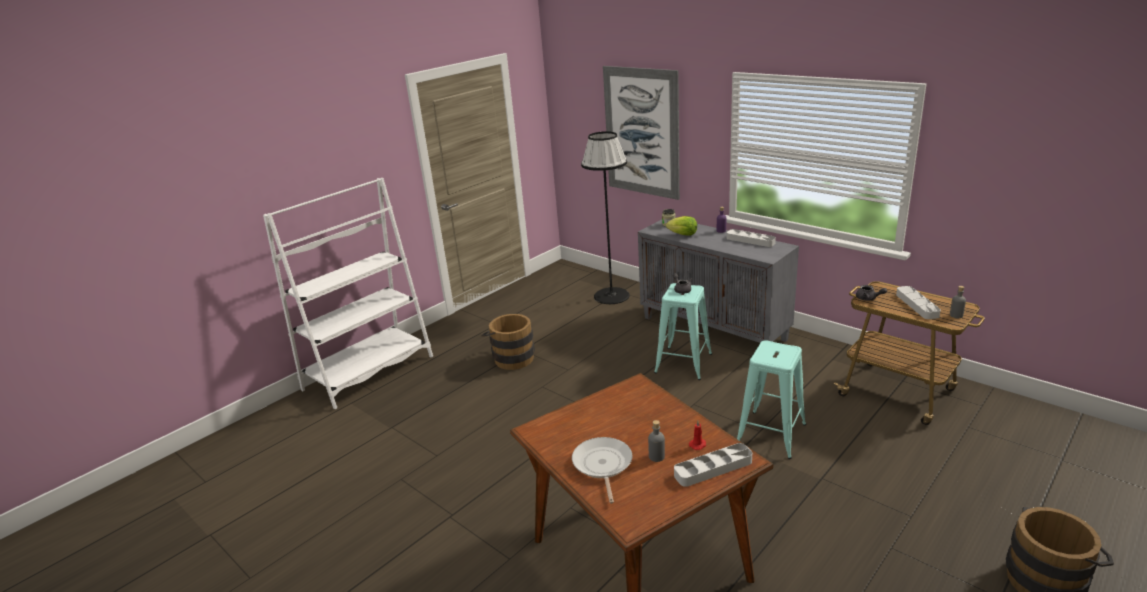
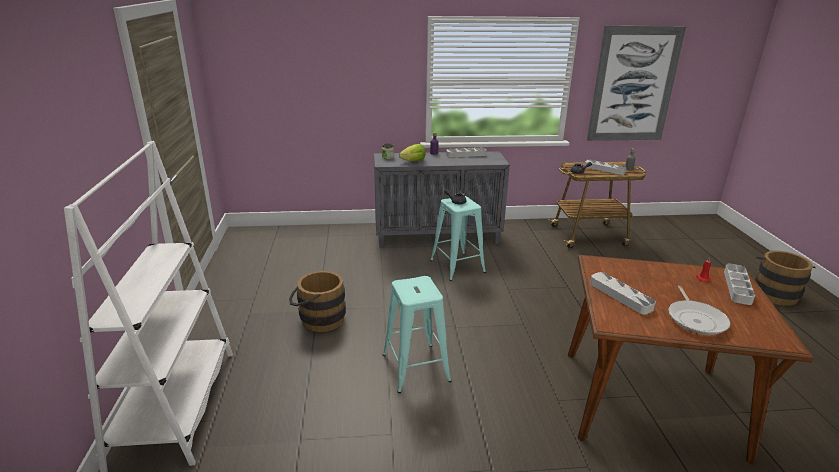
camera: 50 degrees left, 0 degrees up
(589, 417) = (620, 296): none -> grey tray
(602, 465) = (695, 319): frying pan -> frying pan turned 120 degrees counterclockwise
(611, 296) = (325, 240): black floor lamp -> none
(641, 132) = (331, 79): picture -> picture (633, 85)
(656, 456) = (704, 297): grey bottle -> none
(771, 434) = (576, 285): turquoise stool -> turquoise stool (415, 367)

